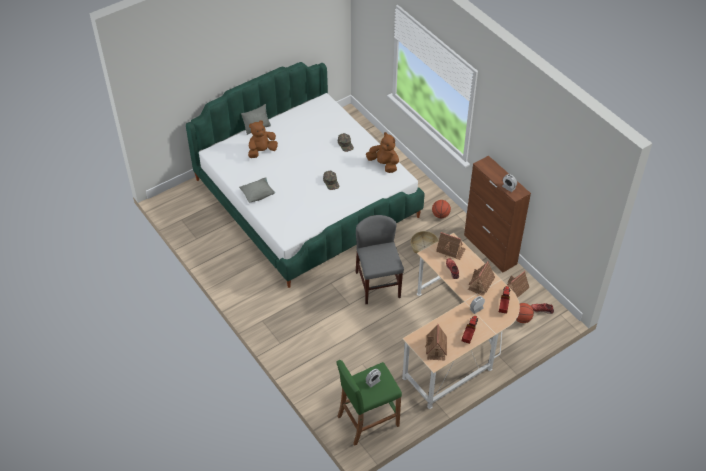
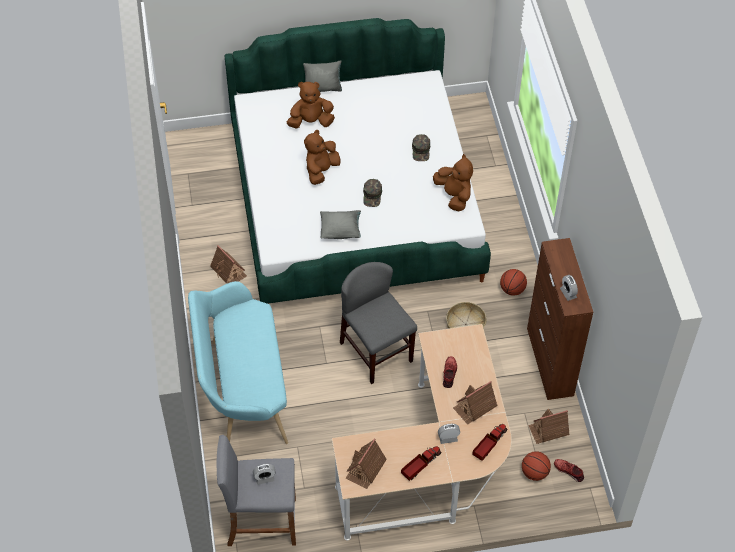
camera: 25 degrees right, 5 degrees up
(258, 195) = (272, 179): grey pillow -> grey pillow (340, 230)
(287, 178) = (321, 170): none -> brown plush toy
(304, 343) = (242, 390): none -> turquoise bench
(367, 421) = (261, 522): green stool -> grey stool
(378, 285) = (376, 352): grey chair -> grey chair turned 45 degrees counterclockwise
(450, 250) = (463, 346): toy house -> toy house (229, 271)

